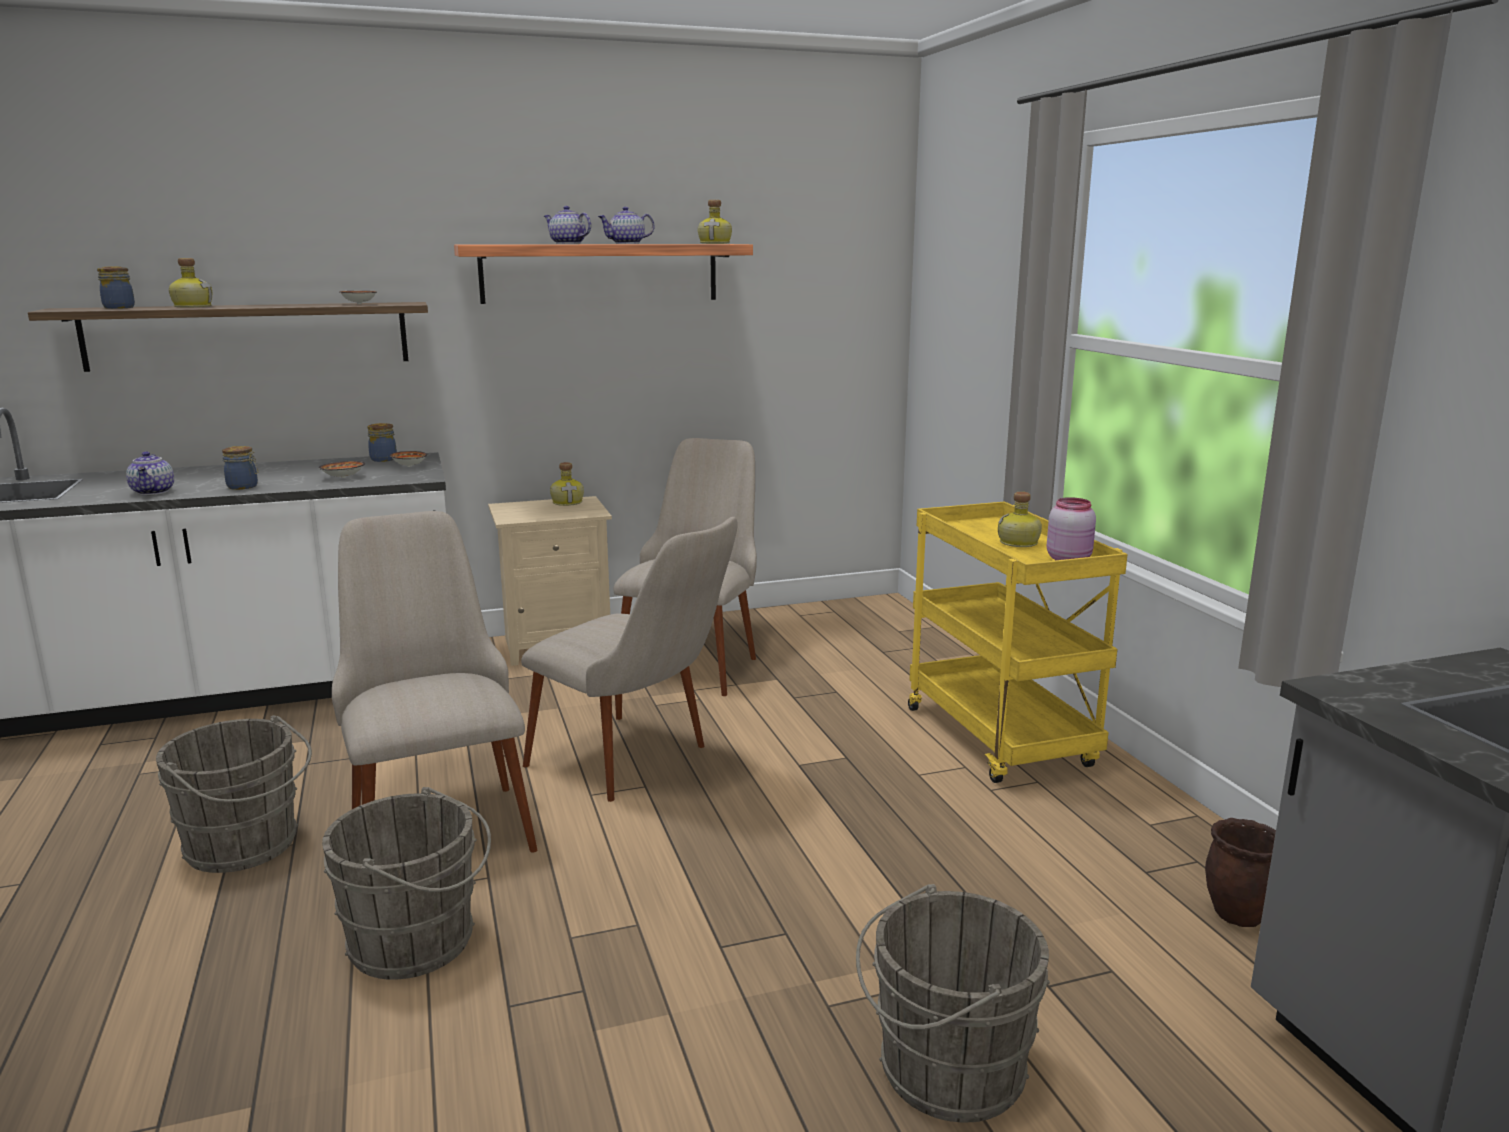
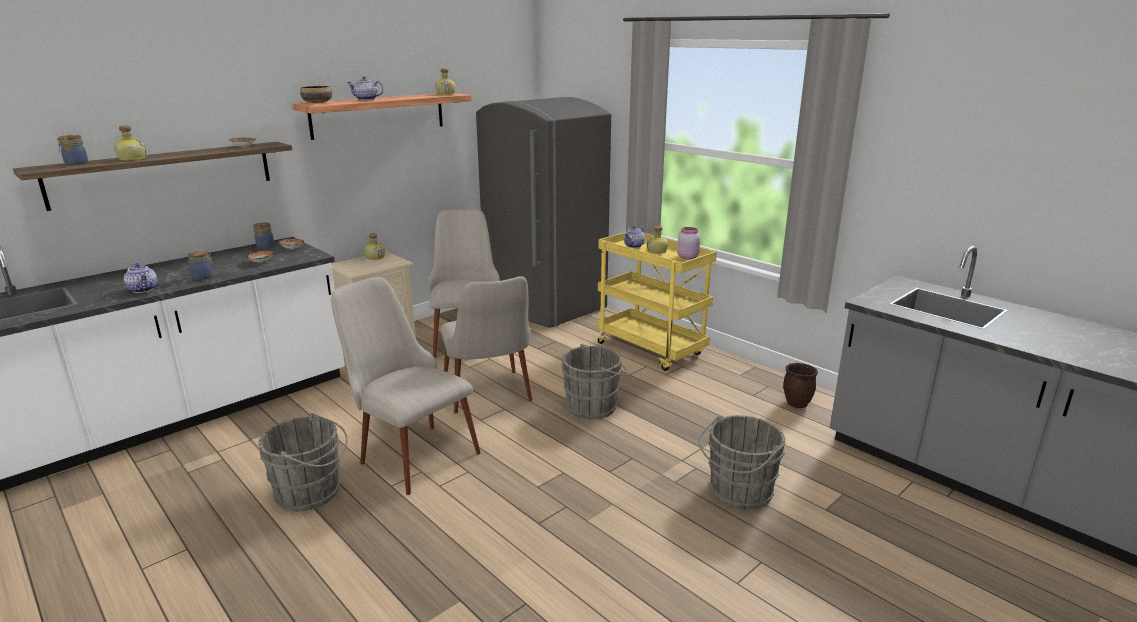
camera: 25 degrees left, 5 degrees up
(419, 942) = (465, 510): grey bucket -> grey bucket (594, 406)
(485, 244) = (317, 103): none -> bowl
(627, 243) = (397, 97): teapot -> teapot (634, 246)
(638, 764) = (490, 399): beige chair -> beige chair turned 60 degrees clockwise
(868, 631) = (544, 306): none -> grey fridge

